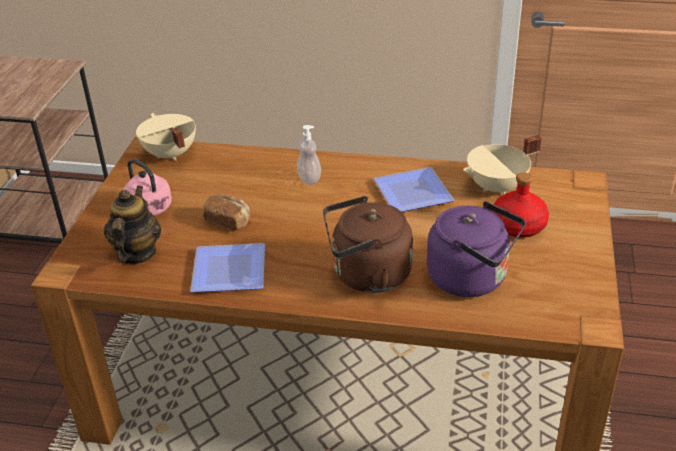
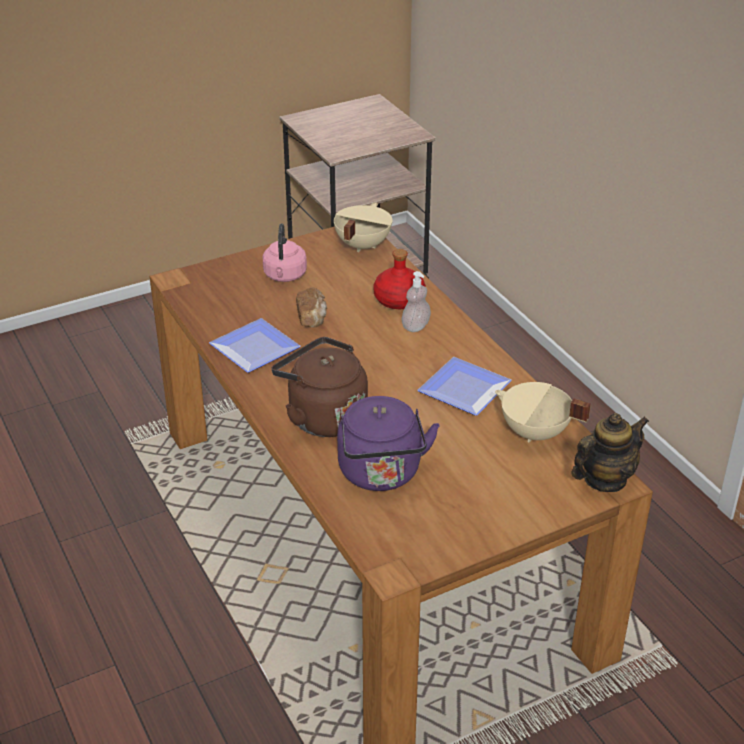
camera: 50 degrees right, 0 degrees up
(136, 253) = (228, 298): teapot -> teapot (604, 479)
(519, 225) = (490, 470): red bottle -> red bottle (399, 300)

